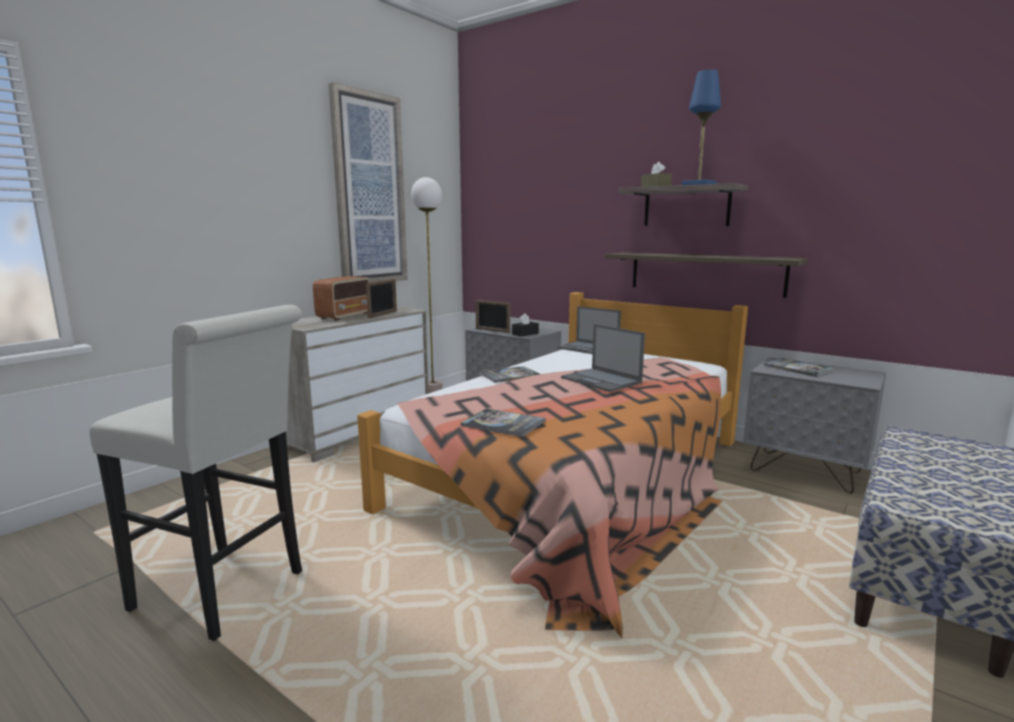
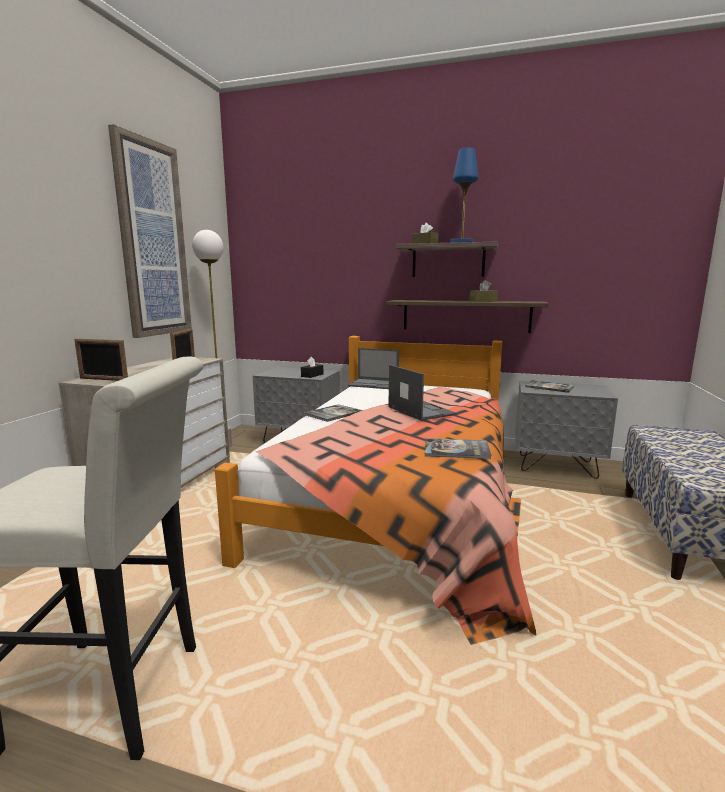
camera: 20 degrees left, 0 degrees up
(345, 316) = (145, 368): radio -> none
(492, 330) = (278, 374): picture frame -> picture frame (103, 379)
(503, 424) = (379, 459): book -> book (456, 450)
(602, 380) = (420, 410): laptop -> laptop turned 150 degrees counterclockwise
(721, 256) = (483, 301): none -> brown tissue box

